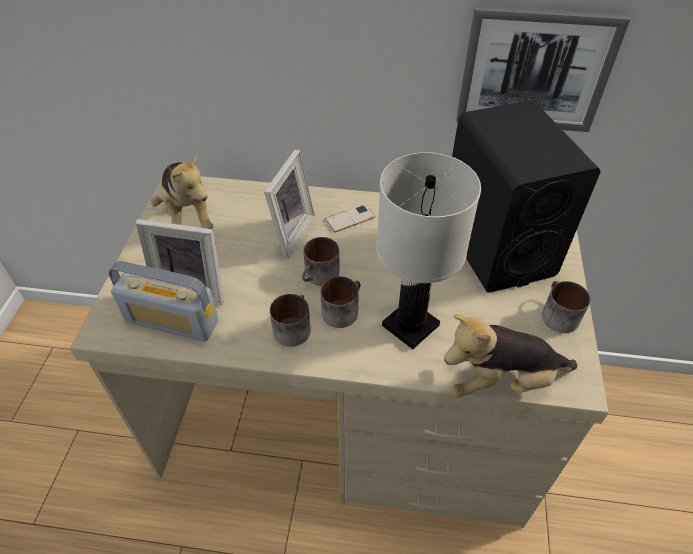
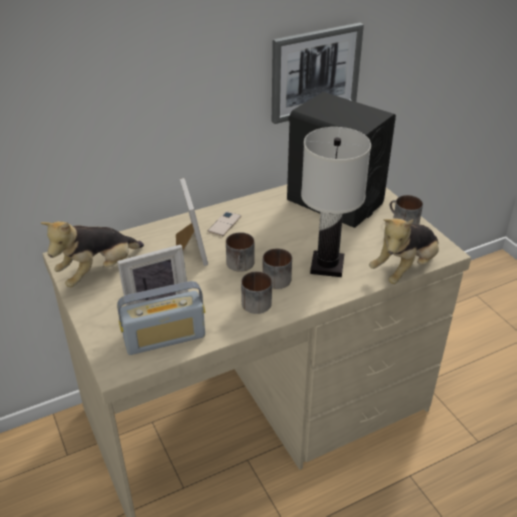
camera: 35 degrees left, 10 degrees down
(187, 216) = (98, 272): plush toy -> plush toy turned 105 degrees clockwise

